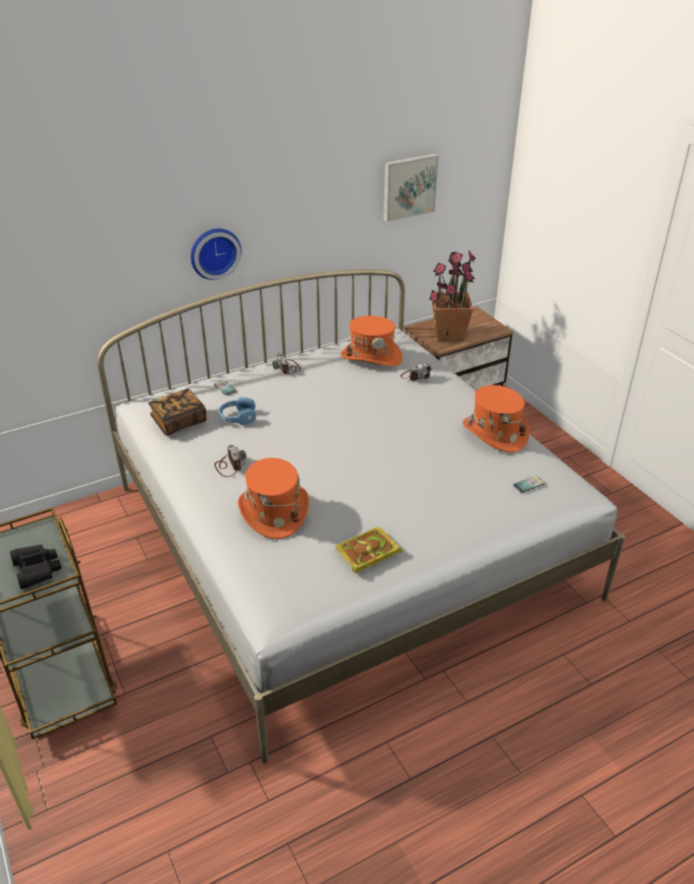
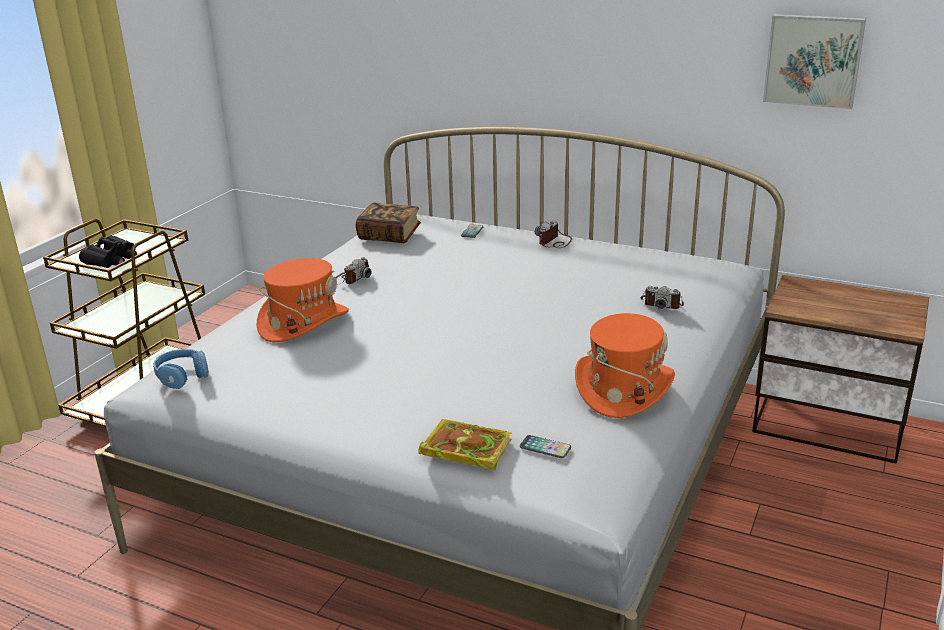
camera: 55 degrees right, 10 degrees down
(214, 252) = (523, 75): wall clock -> none
(237, 417) = (432, 253): blue headphones -> blue headphones (182, 375)
(366, 553) = (289, 390): book -> book (464, 448)
(371, 357) = (653, 269): orange hat -> none
(448, 334) = (821, 303): potted plant -> none

